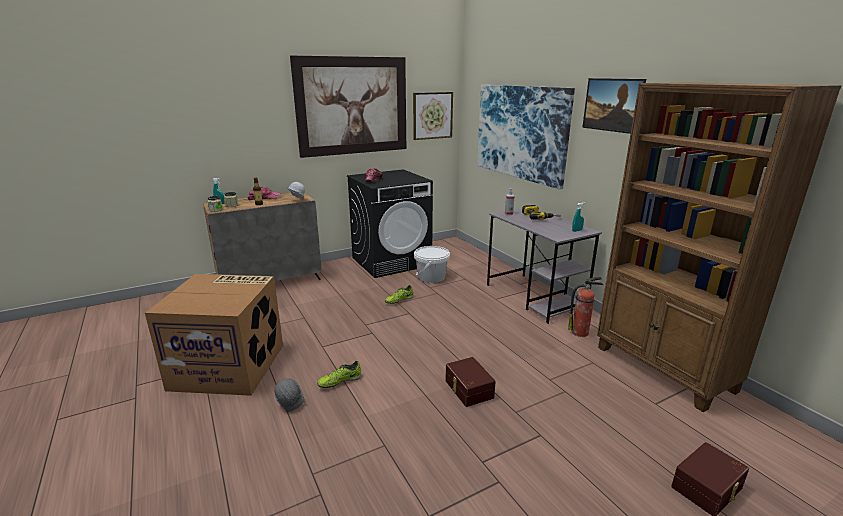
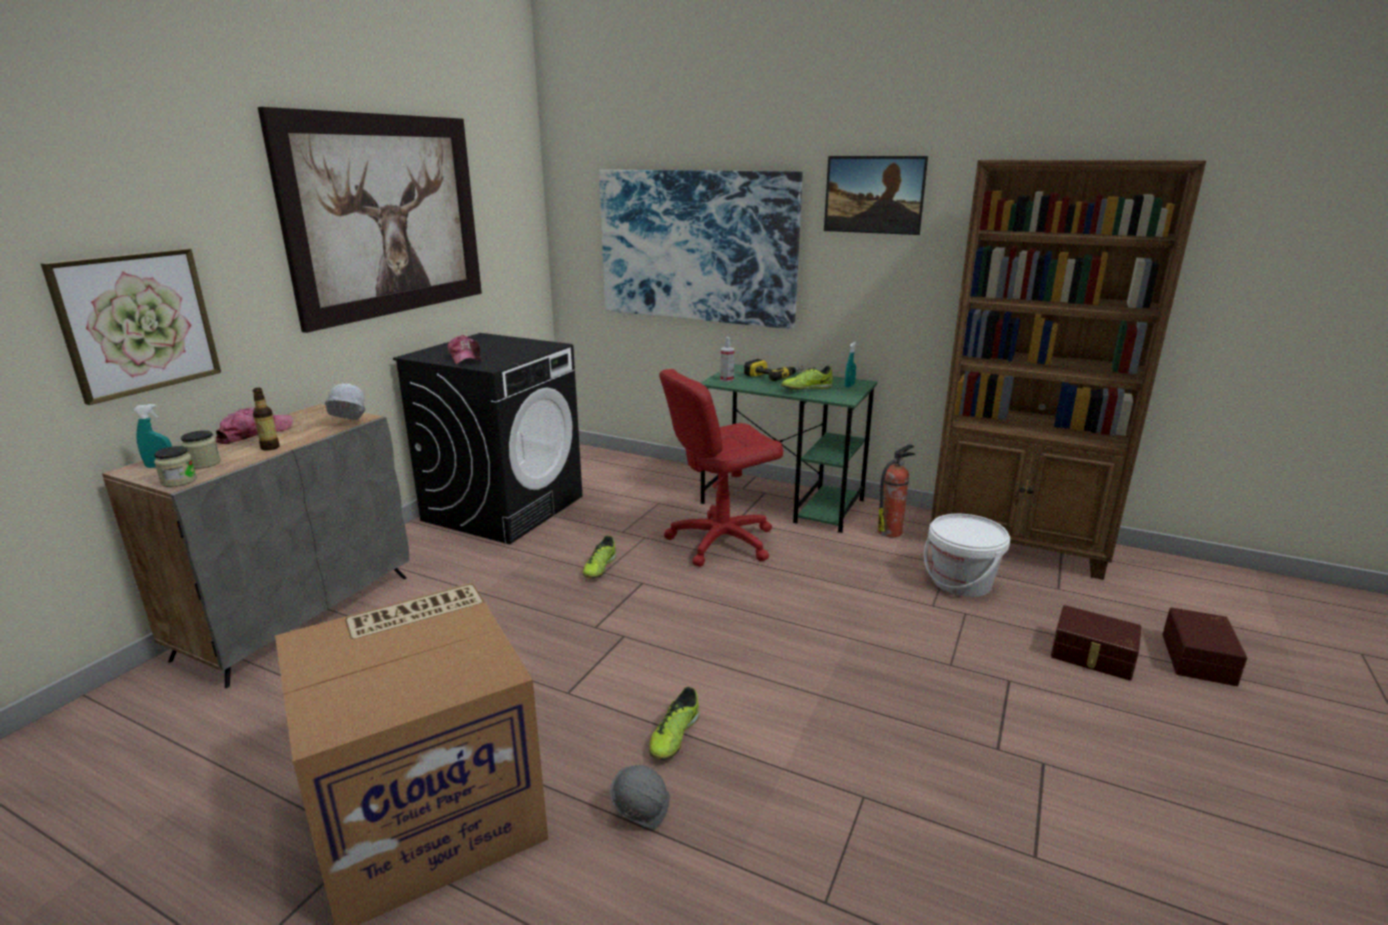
camera: 35 degrees left, 0 degrees up
(431, 277) = (605, 515): white bucket -> white bucket (961, 582)
(432, 115) = (510, 228): picture -> picture (137, 323)
(468, 389) = (863, 661): brown storage box -> brown storage box (1092, 656)
(472, 306) = (721, 541): none -> red office chair
(535, 297) = (783, 502): grey desk -> green desk
(545, 227) = (806, 389): none -> shoe

